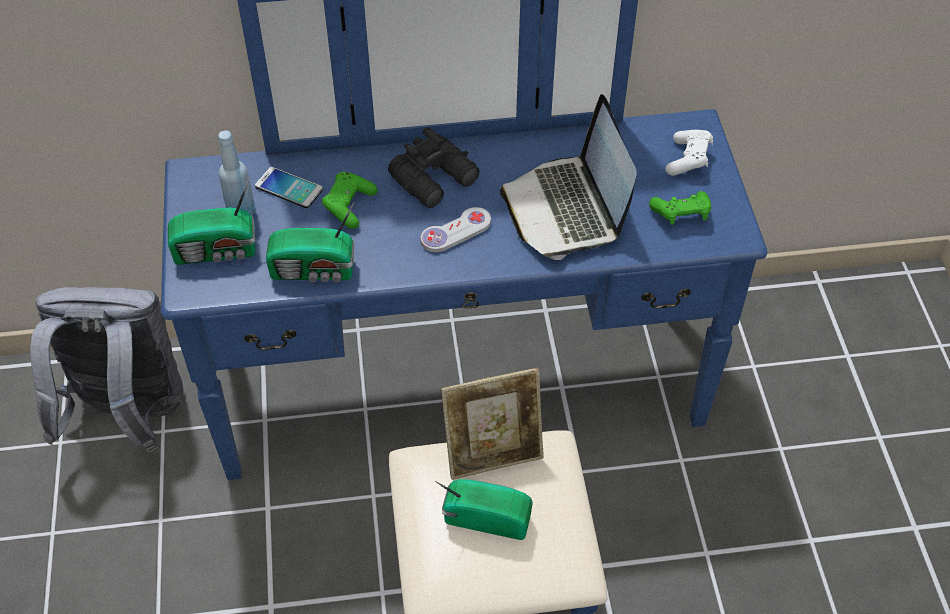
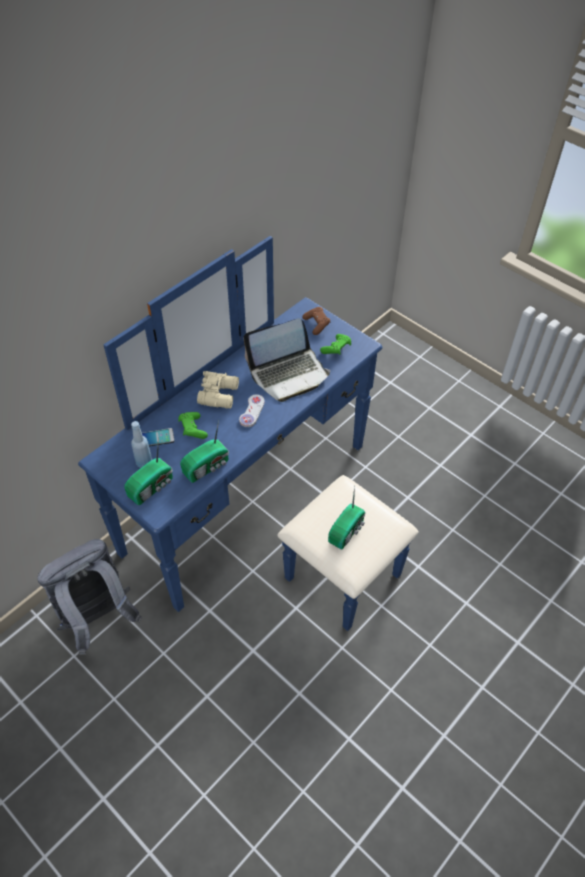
camera: 40 degrees left, 0 degrees up
(436, 180) = (220, 394): black binoculars -> beige binoculars
(485, 516) = (347, 530): radio -> radio turned 150 degrees clockwise
(493, 453) = (325, 503): picture frame -> none
(567, 209) = (288, 374): laptop -> laptop turned 60 degrees counterclockwise
(688, 160) = (317, 324): white game controller -> brown game controller

